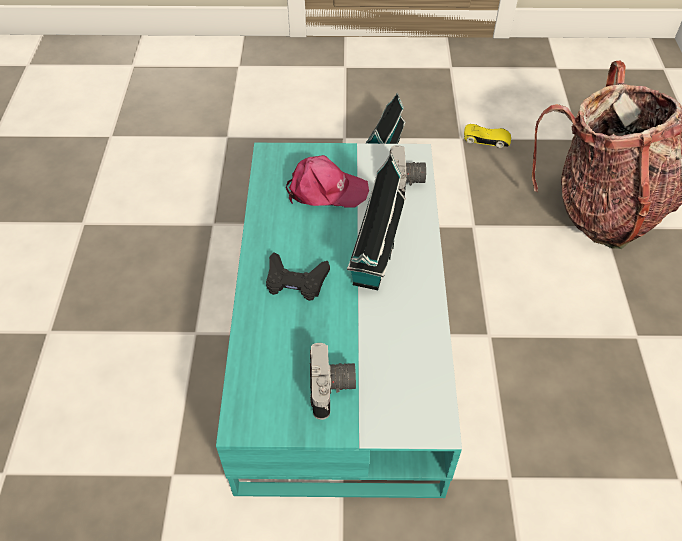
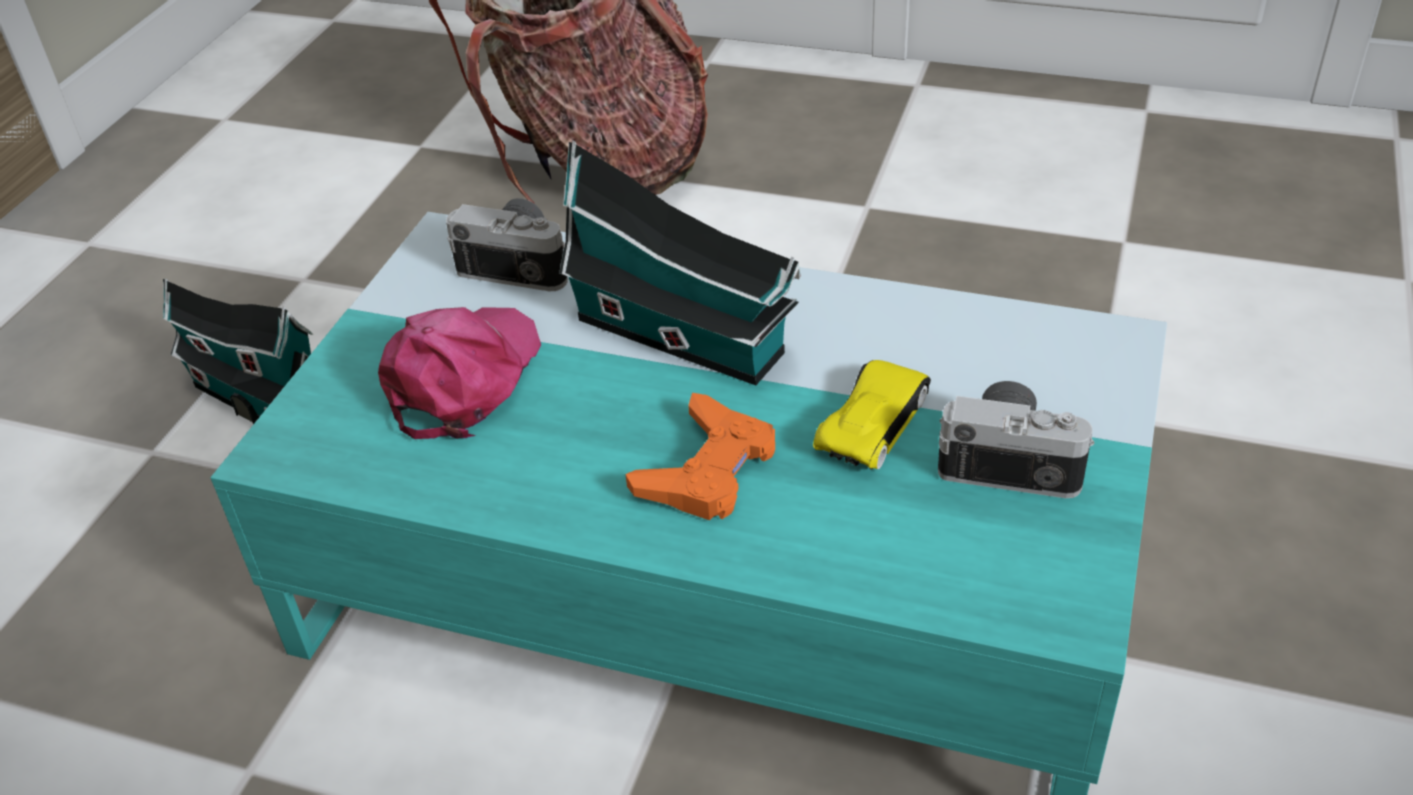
camera: 70 degrees left, 10 degrees down
(296, 281) = (708, 469): black game controller -> orange game controller
(486, 139) = (333, 248): yellow toy car -> yellow toy car (873, 422)

